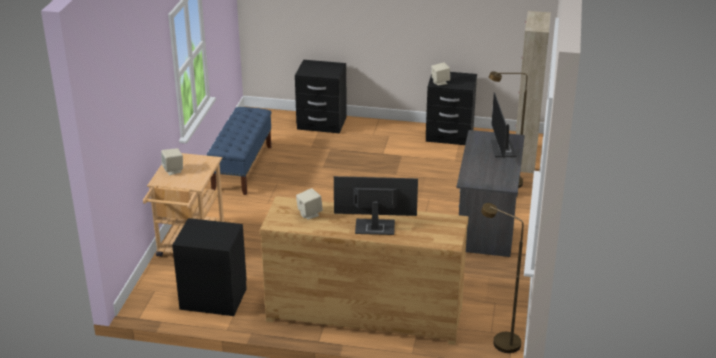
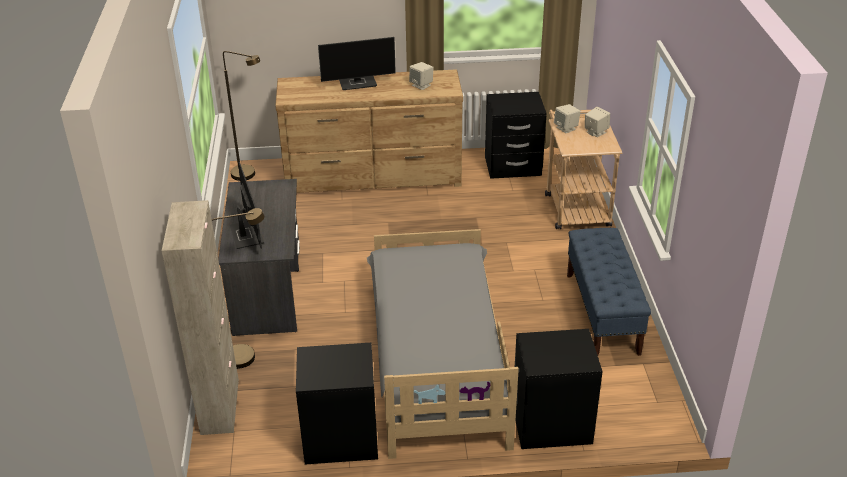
camera: 165 degrees right, 5 degrees up
(373, 162) = (436, 358): none -> grey bed
(440, 82) = (353, 356): beige speaker -> beige speaker (566, 128)

